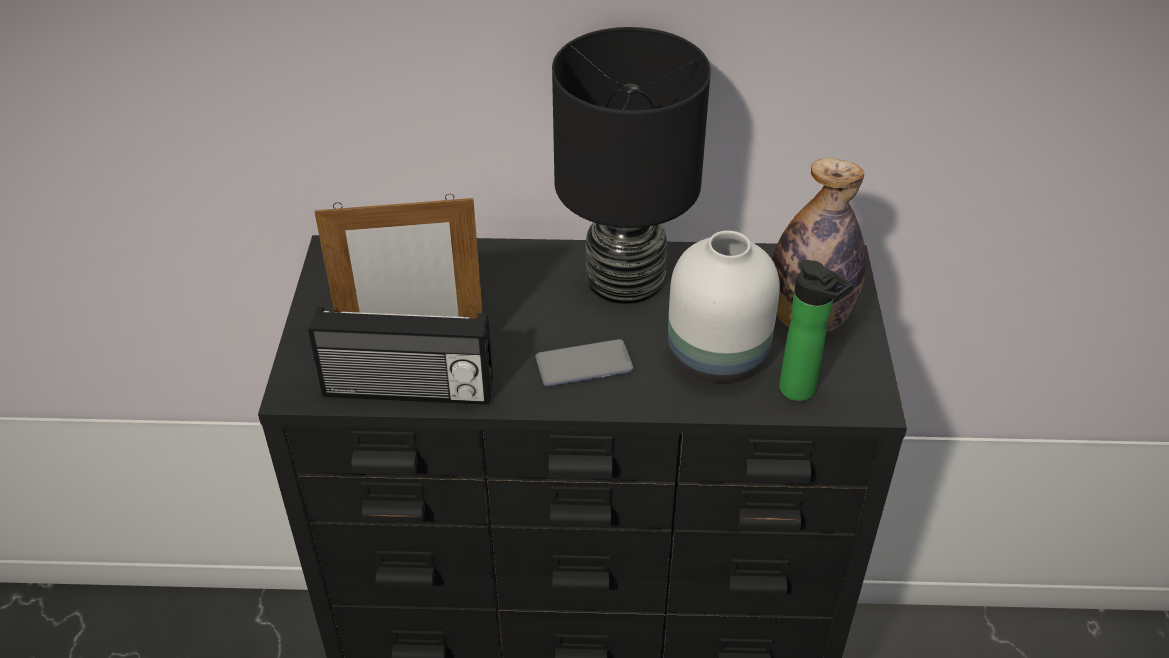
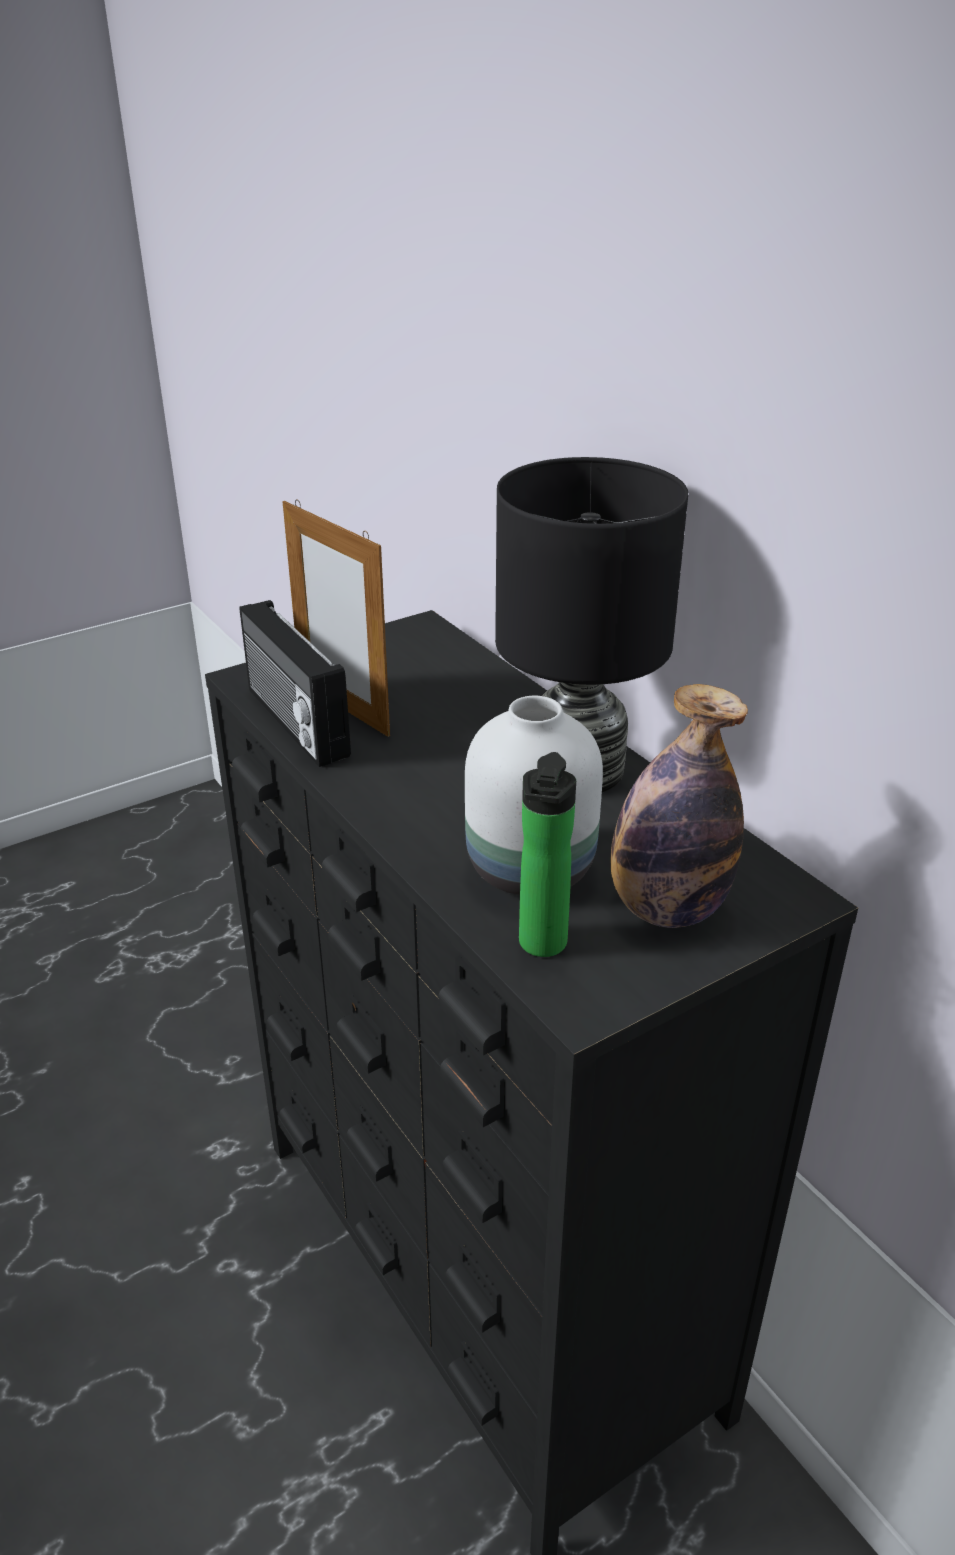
camera: 55 degrees right, 10 degrees down
(584, 365) = (425, 795): phone -> none

